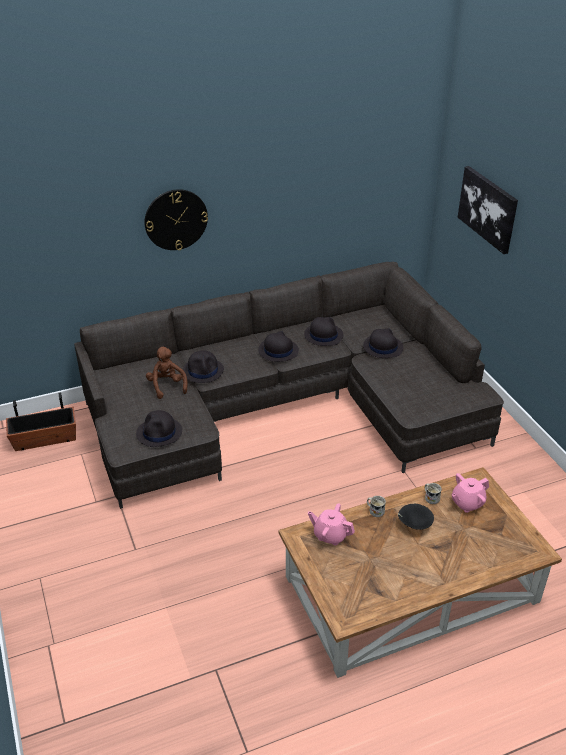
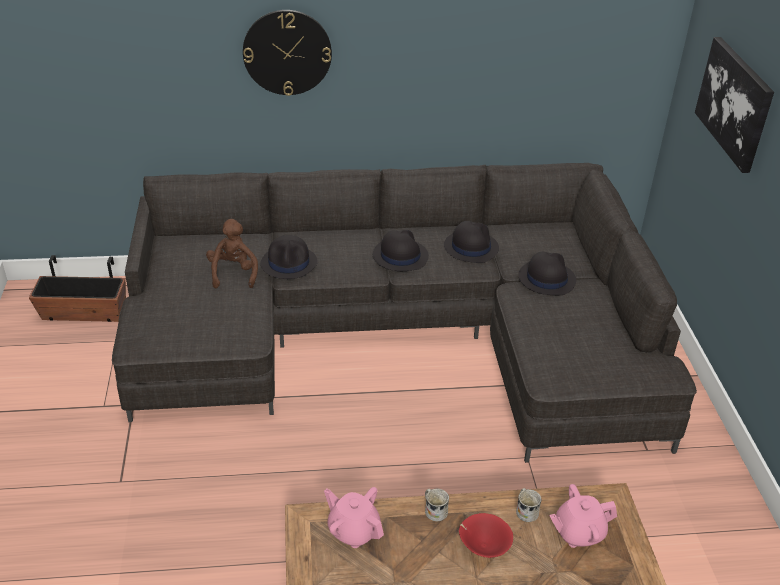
camera: 15 degrees right, 0 degrees up
(159, 433) = (192, 332): black hat -> none
(414, 524) = (483, 546): black bowl -> red bowl

